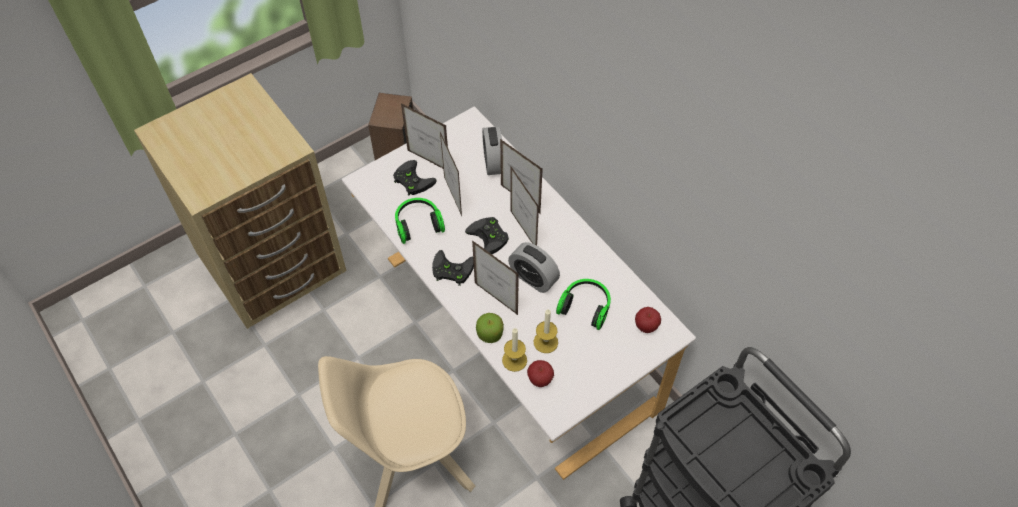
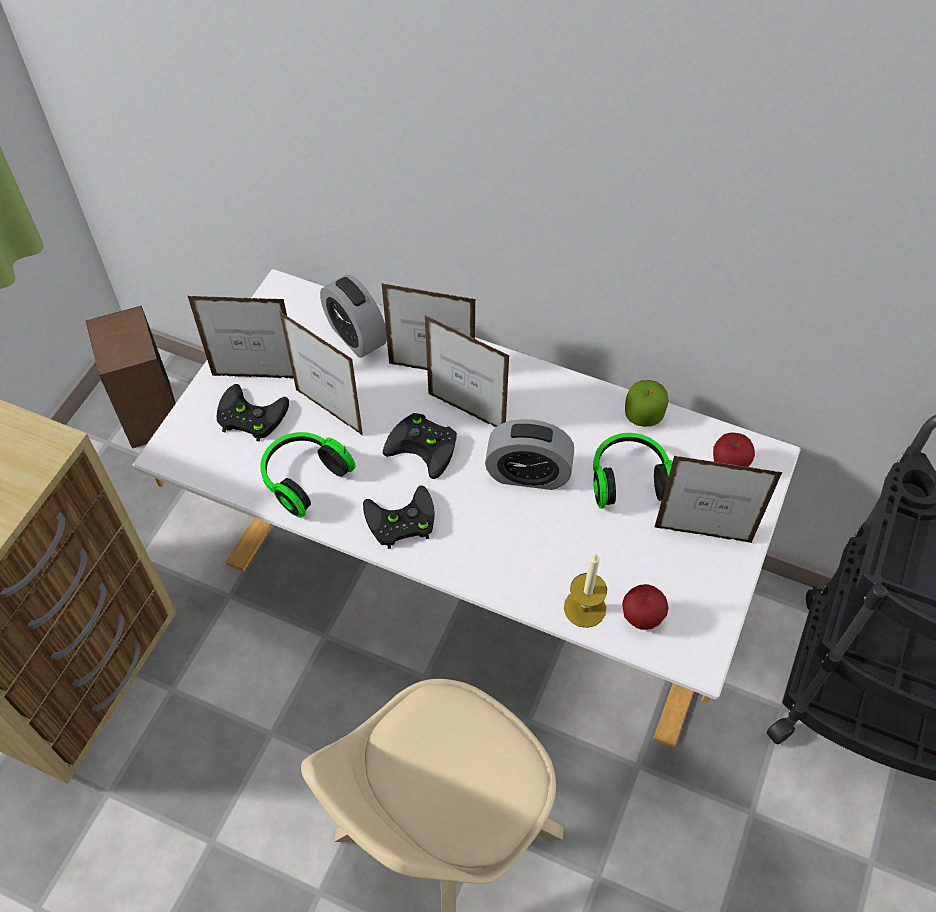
camera: 30 degrees left, 0 degrees up
(490, 333) = (522, 587): apple -> apple (643, 414)
(496, 299) = (496, 531): picture frame -> picture frame (703, 535)
(545, 342) = (610, 558): candle -> none

